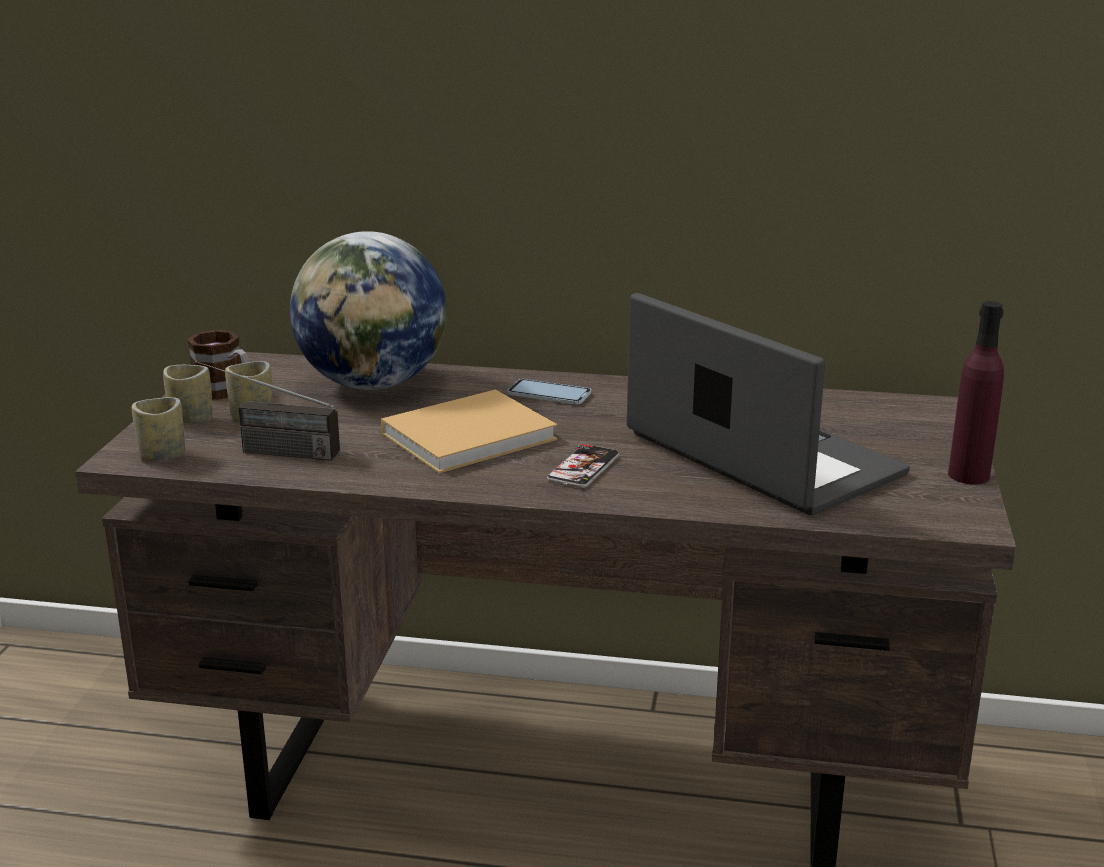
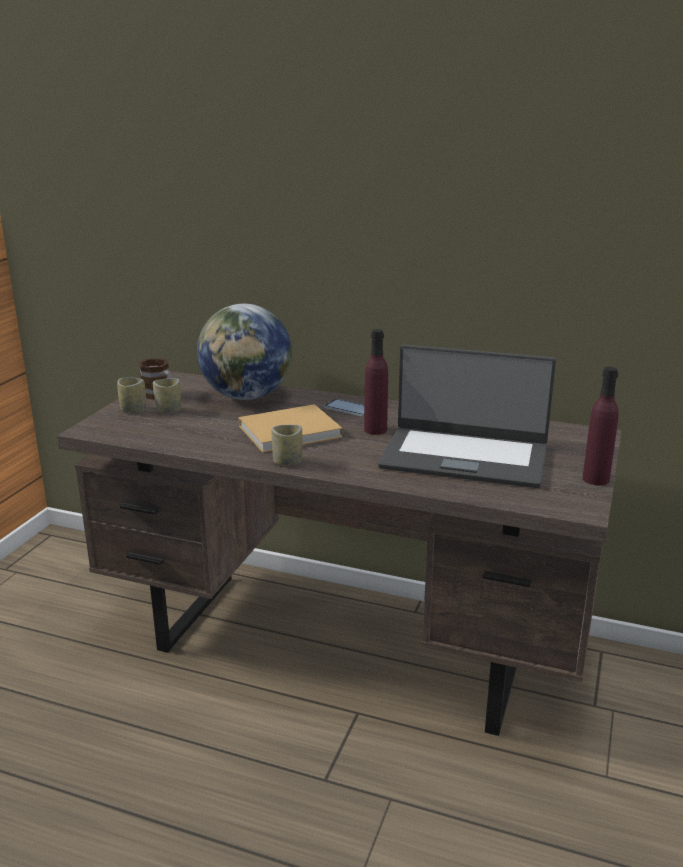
camera: 10 degrees right, 0 degrees up
(162, 456) = (108, 430): cup -> cup (287, 461)
(266, 450) = (168, 431): radio -> none
(583, 468) = (351, 456): phone -> none
(604, 424) = (375, 430): none -> purple bottle
(760, 456) = (464, 456): laptop -> laptop turned 135 degrees clockwise

